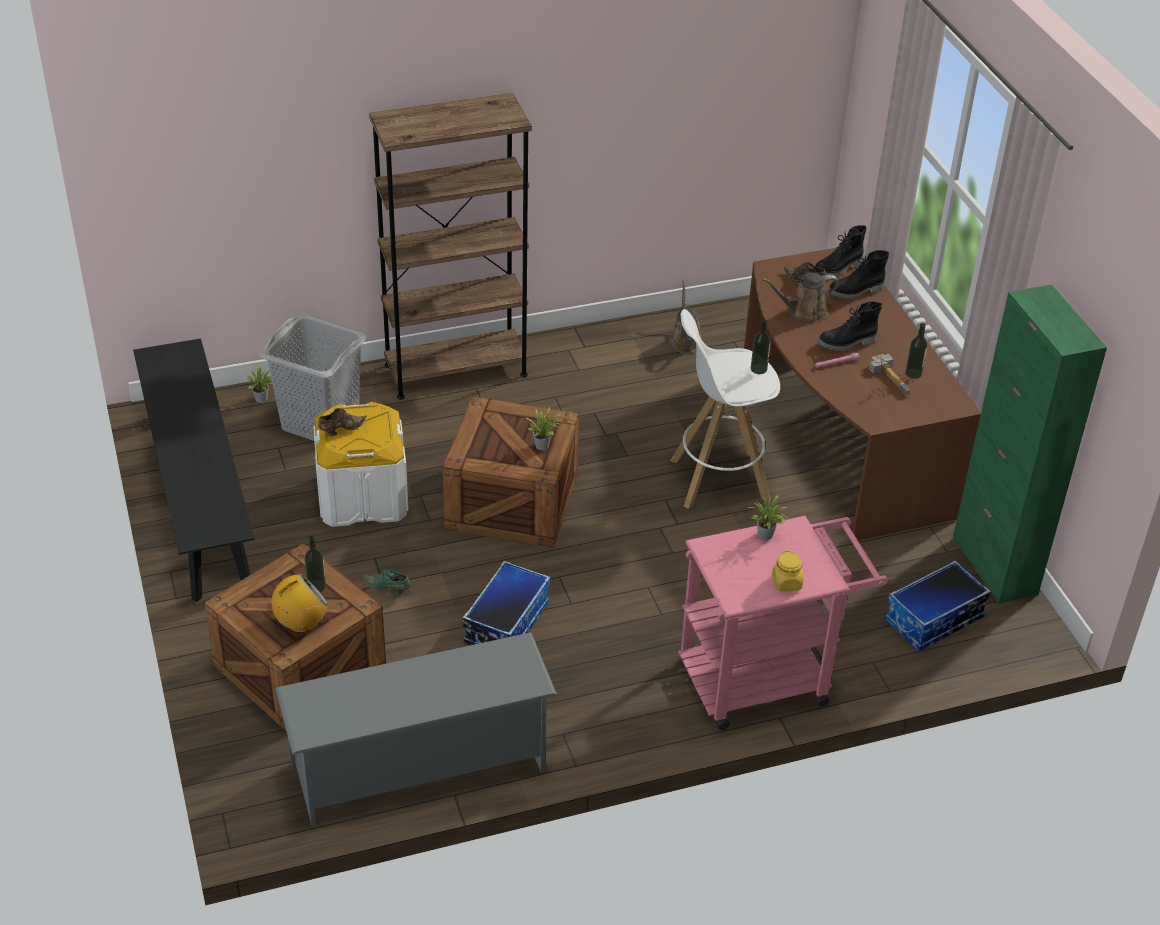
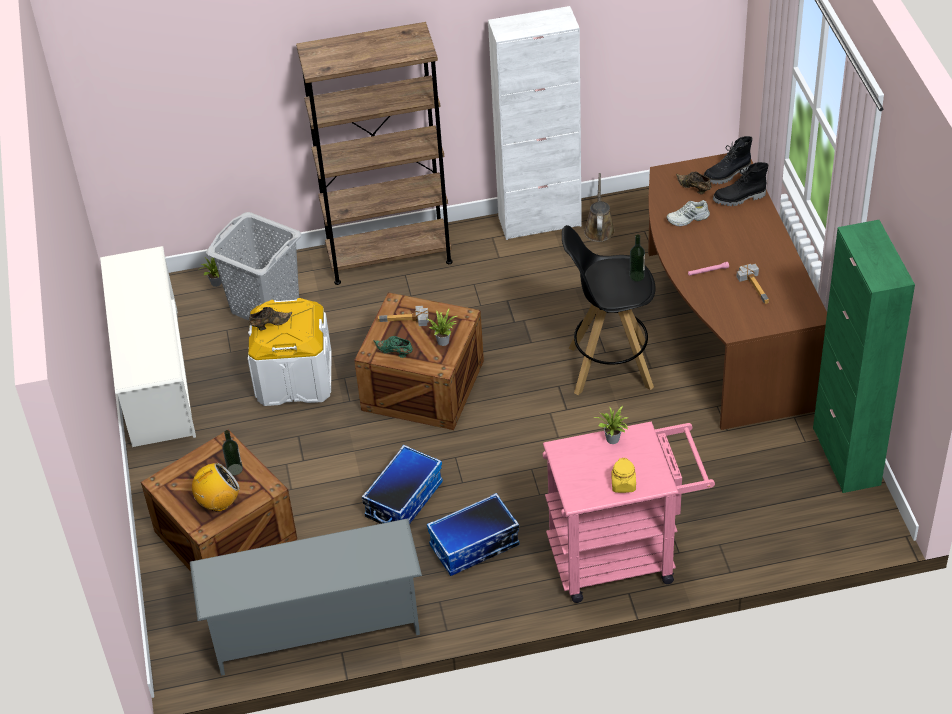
camera: 10 degrees right, 5 degrees up
(199, 498) = (155, 376): black bench -> white shoe rack
(388, 589) = (307, 465): green shoe -> green shoe (395, 352)
(496, 426) = (405, 322): none -> hammer
(618, 334) = (539, 222): none -> white cabinet
(718, 479) = (609, 367): white stool -> black stool
(804, 312) = (688, 219): brown watering can -> white shoe
(847, 343) = (721, 251): black boot -> none
(913, 373) = (776, 282): bottle -> none
(934, 620) = (781, 507): storage box -> storage box (474, 547)

